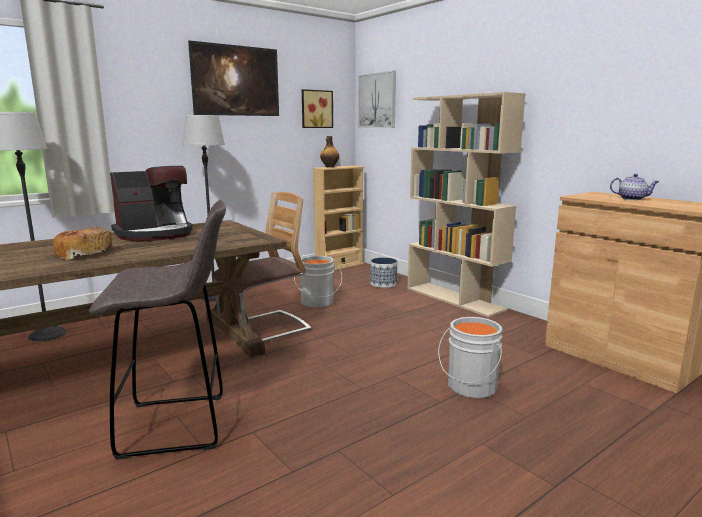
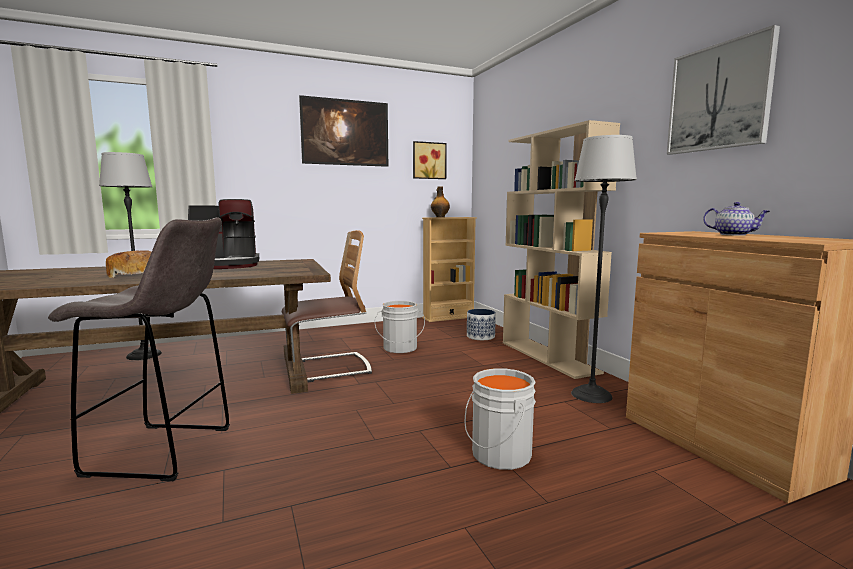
camera: 15 degrees right, 5 degrees down
(214, 296) = (309, 335): floor lamp -> floor lamp (591, 395)
(377, 100) = (489, 151): picture -> picture (719, 97)

